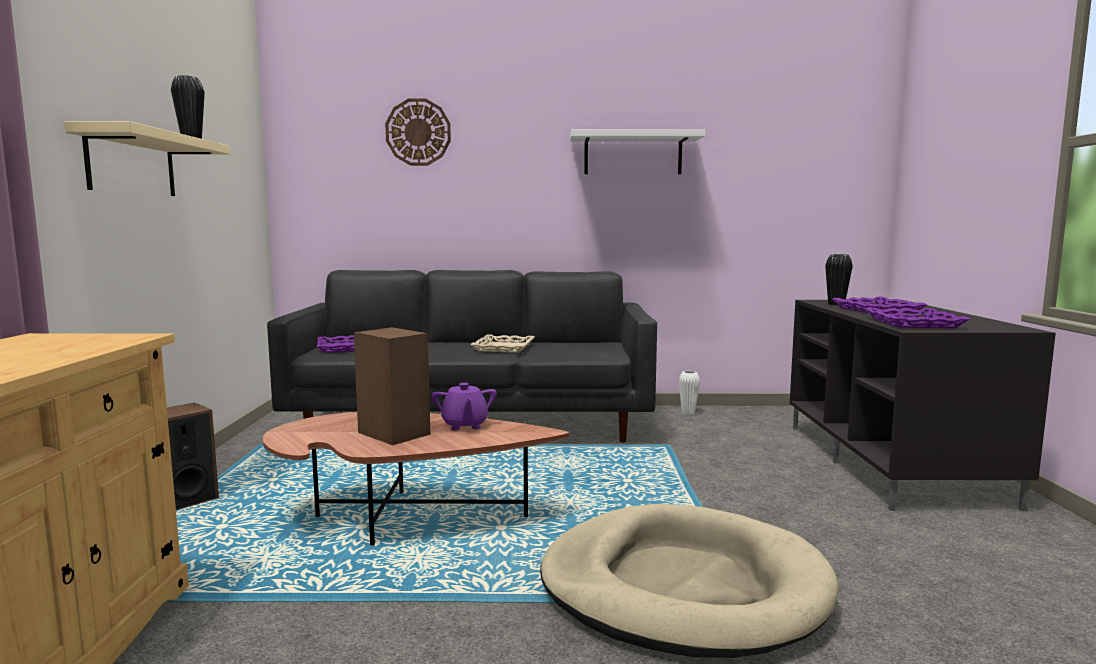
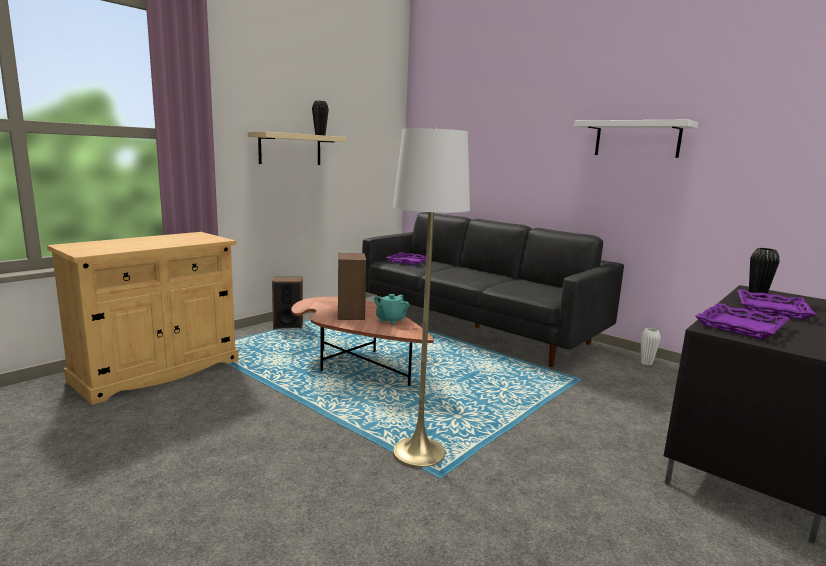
camera: 40 degrees right, 5 degrees up
(418, 132) = (486, 121): wall clock -> none
(464, 425) = (390, 320): purple teapot -> turquoise teapot
(504, 348) = (492, 279): beige tray -> none
(682, 587) = (419, 453): beige dog bed -> white floor lamp

